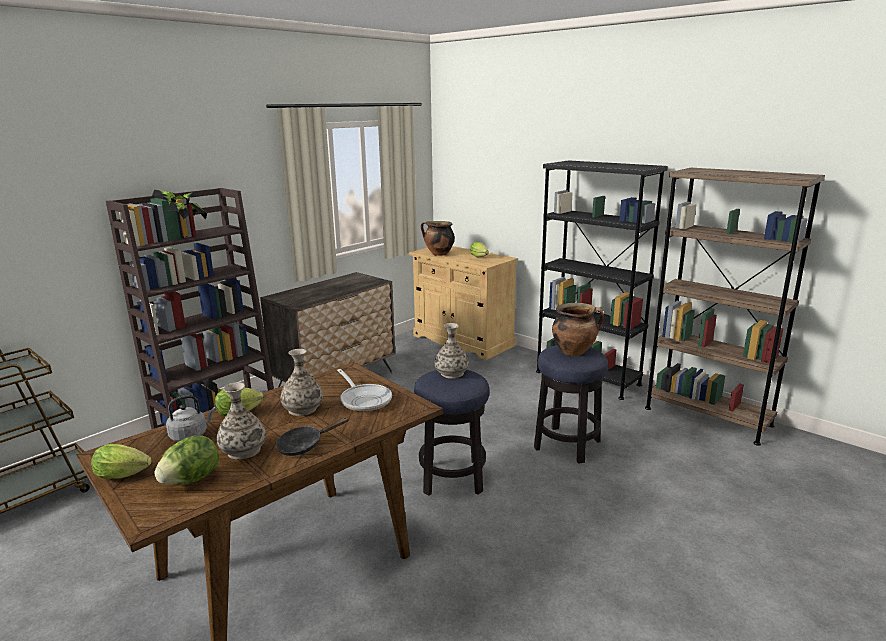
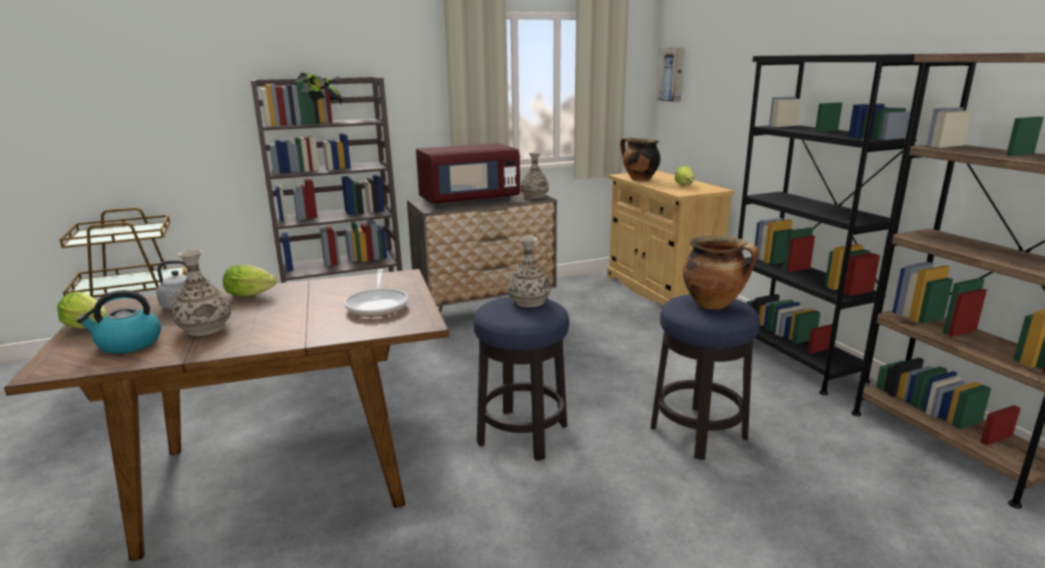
camera: 25 degrees right, 0 degrees up
(192, 480) = (128, 344): lettuce -> kettle
(303, 409) = (309, 302): vase -> vase (534, 196)
(304, 445) = (261, 336): black frying pan -> none
(319, 291) = (469, 200): none -> red microwave
(449, 167) = (672, 74): none -> picture

